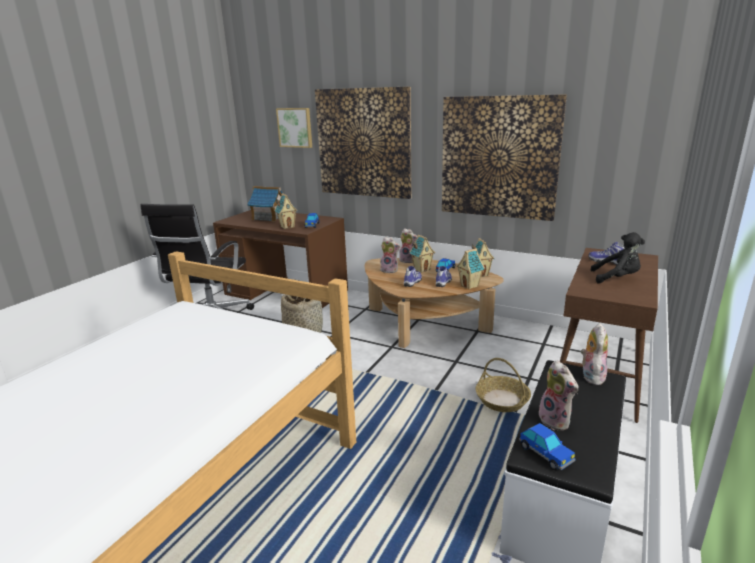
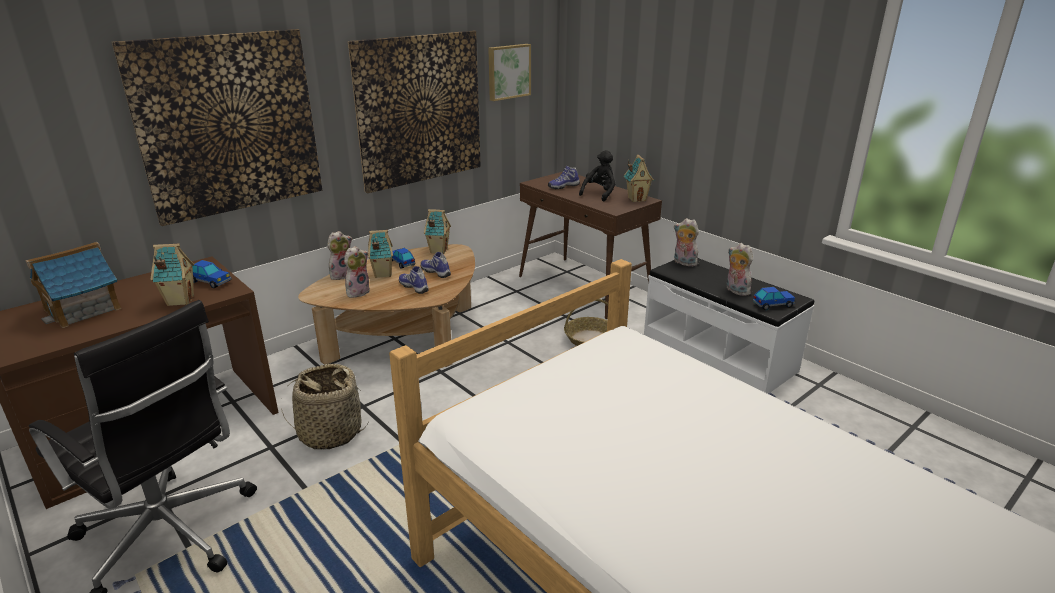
camera: 70 degrees left, 5 degrees up
(295, 127) = (65, 121): picture -> picture (508, 71)
(470, 286) = (461, 262): toy house -> toy house (637, 199)
(556, 421) = (735, 291): plush toy -> plush toy turned 120 degrees counterclockwise

